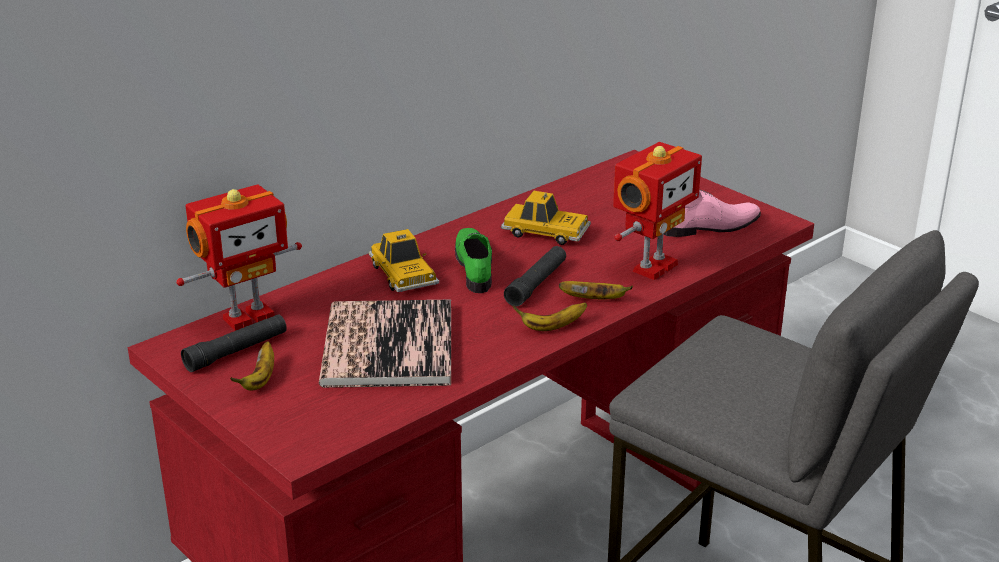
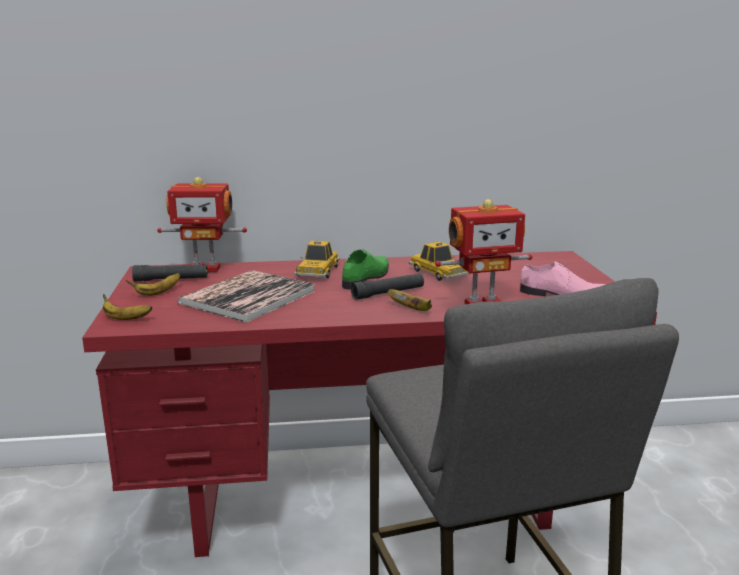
camera: 35 degrees right, 10 degrees down
(552, 327) = (359, 314): banana -> banana (125, 319)

